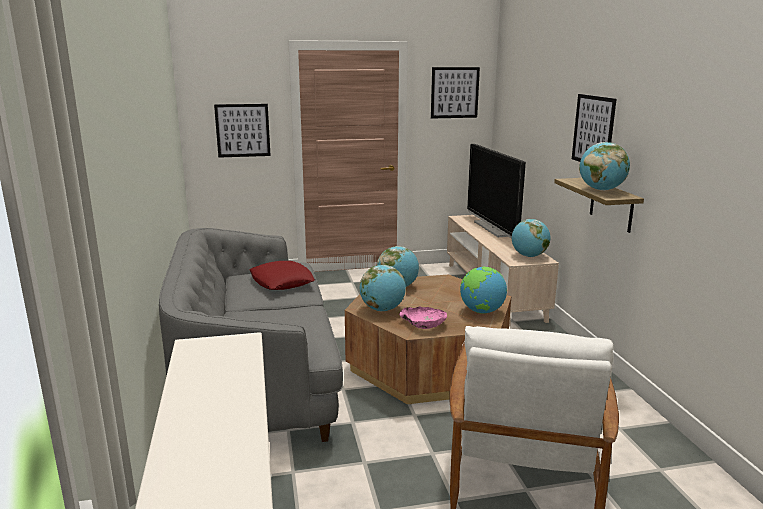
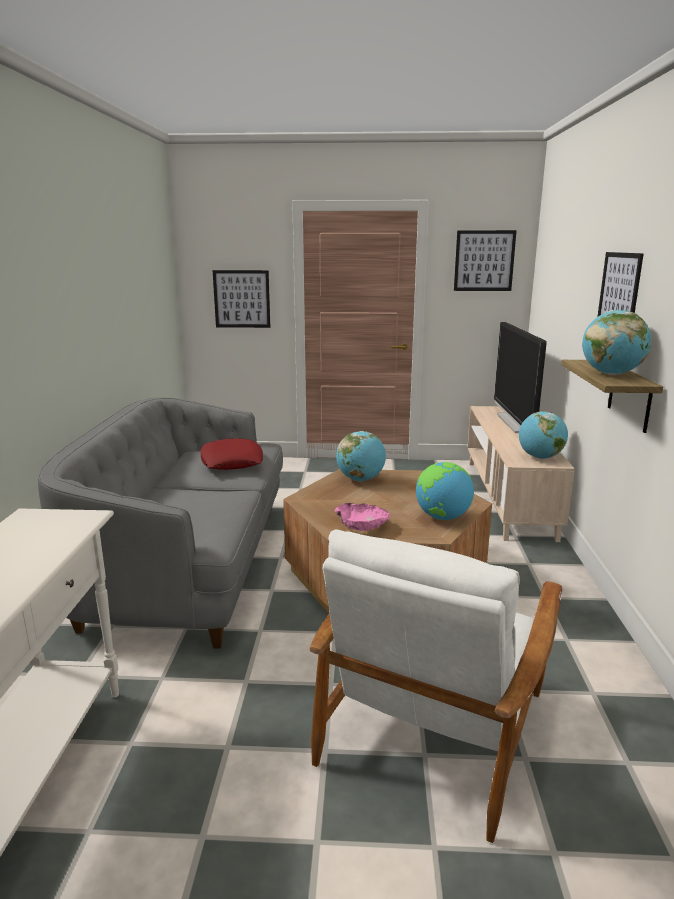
camera: 15 degrees right, 0 degrees up
(382, 309) = (325, 503): globe -> none

